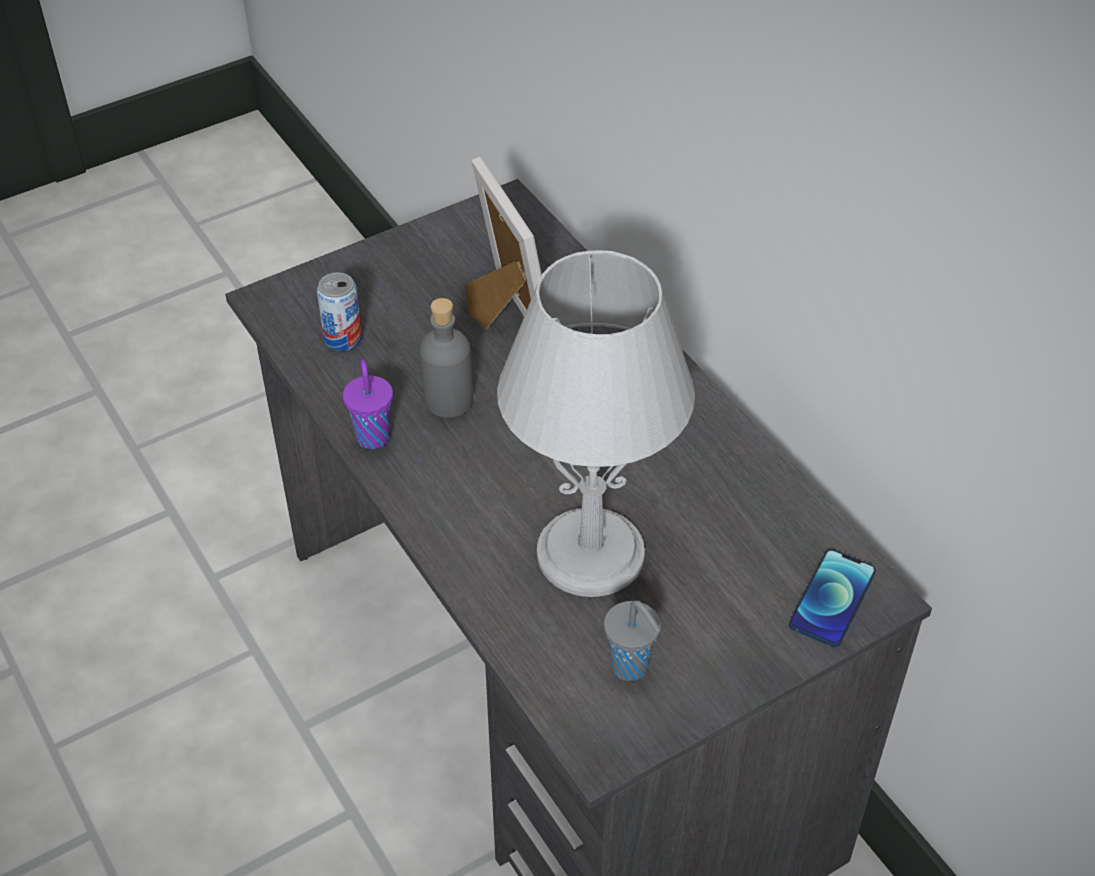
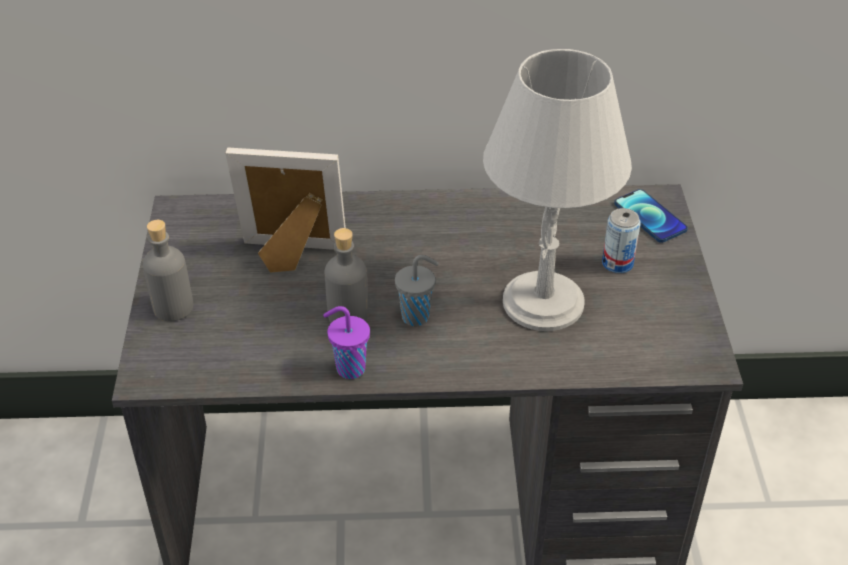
camera: 60 degrees left, 5 degrees down
(343, 338) = (232, 348): can -> can (617, 263)
(368, 271) = (173, 307): none -> grey bottle
(631, 667) = (649, 321): grey cup -> grey cup (417, 316)

